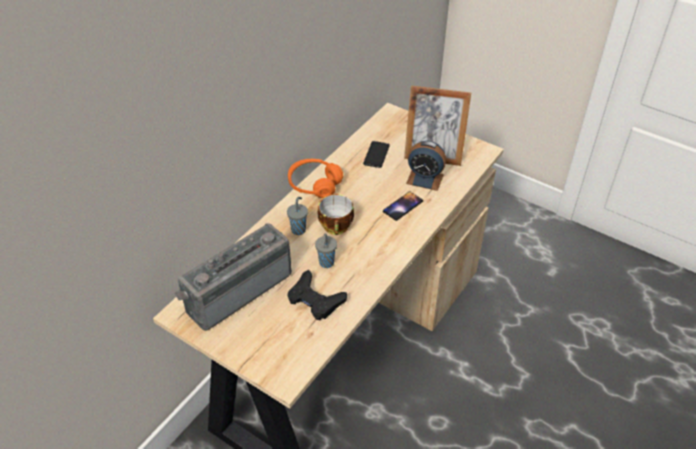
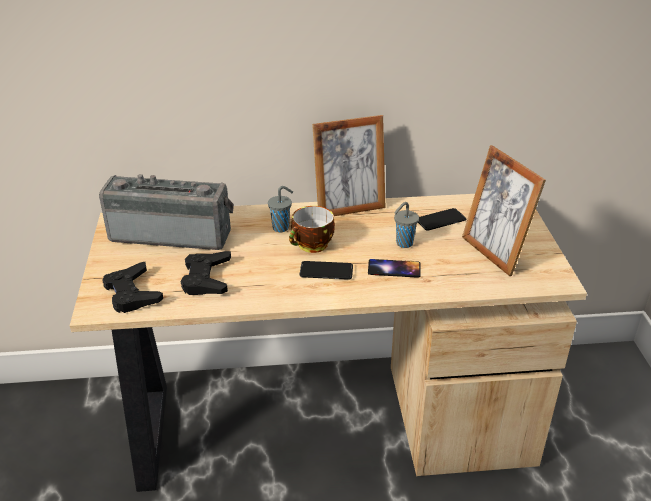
camera: 50 degrees right, 10 degrees down
(289, 349) = (132, 293): none -> black game controller
(314, 184) = (349, 208): orange headphones -> picture frame
(326, 263) = (258, 262): grey cup -> grey cup (403, 244)
(372, 237) = (326, 271): none -> phone
(425, 179) = (453, 263): alarm clock -> none

